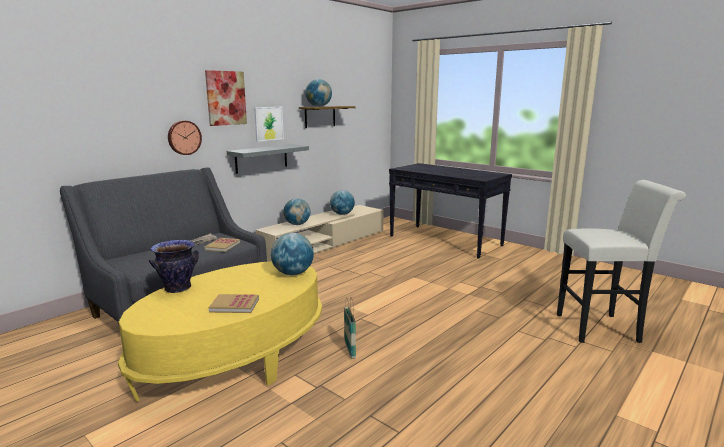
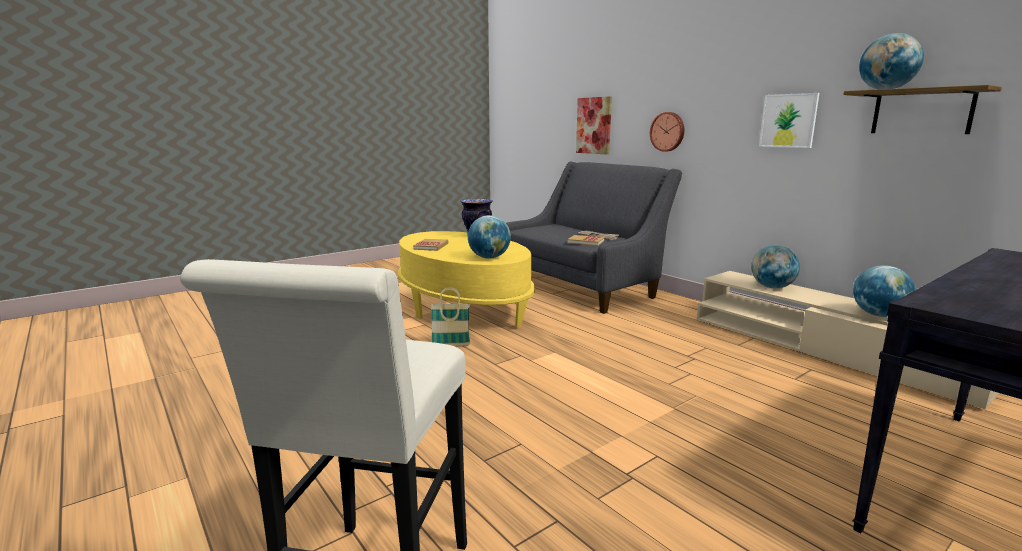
camera: 100 degrees right, 0 degrees up
(226, 98) = (725, 83): picture -> picture (594, 125)
(261, 158) = (765, 173): grey shelf -> none

